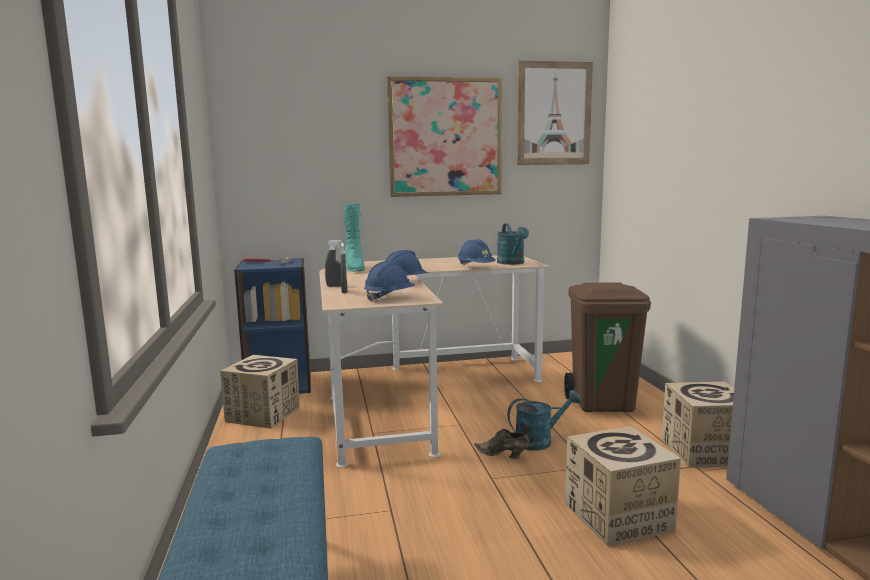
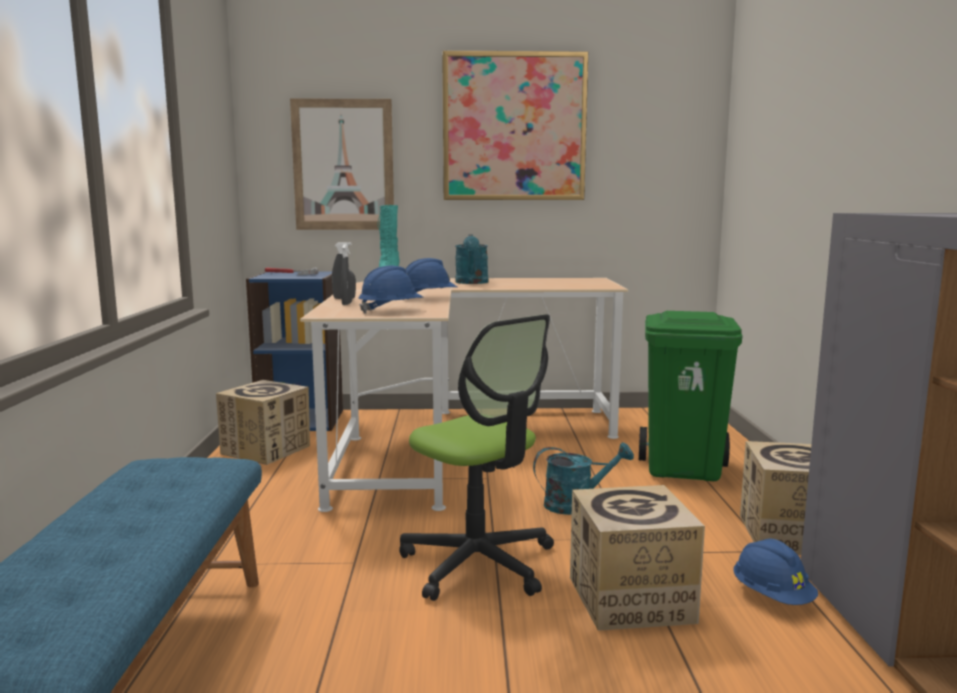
camera: 10 degrees right, 0 degrees up
(476, 267) = (534, 287): blue hard hat -> blue hard hat (772, 597)
(490, 500) = (478, 563): none -> office chair
(503, 455) = (522, 516): brown shoe -> none
(512, 263) = (585, 285): turquoise watering can -> turquoise watering can (472, 283)
(554, 114) = (658, 97): picture -> picture (343, 165)
(603, 404) = (683, 469): brown trash can -> green trash can

